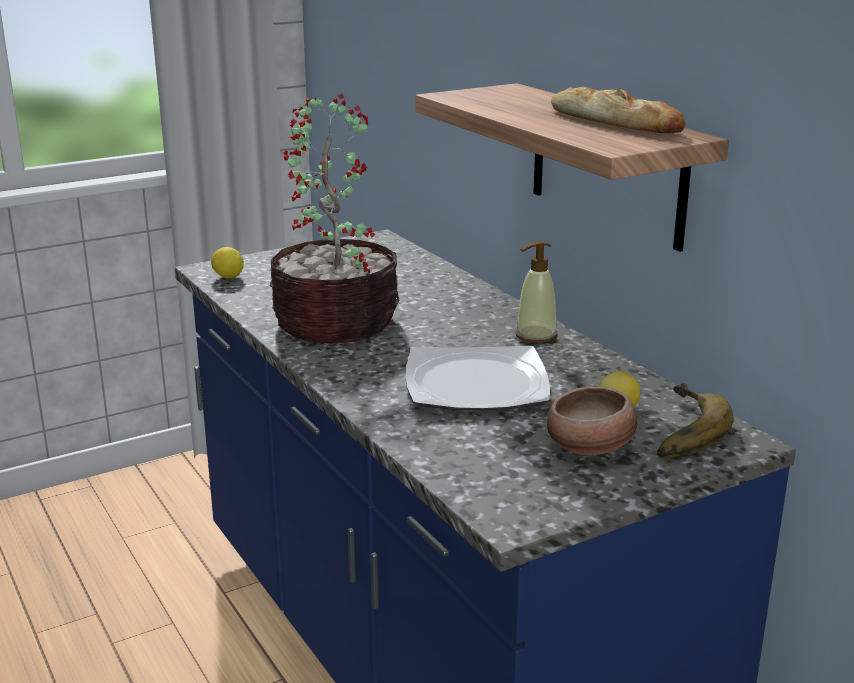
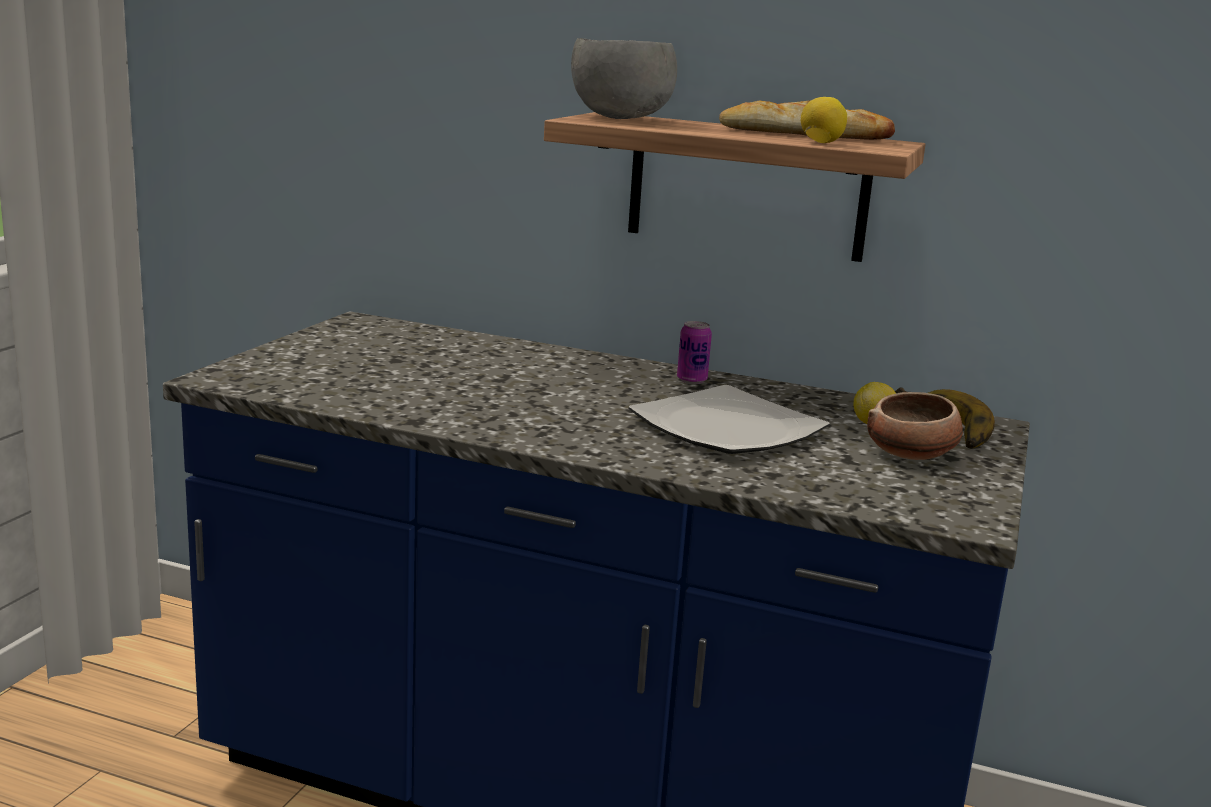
camera: 40 degrees left, 5 degrees down
(228, 277) = (262, 382): lemon -> lemon (821, 143)
(334, 320) = (479, 402): potted plant -> none
(495, 93) = (618, 118): none -> grey bowl
(535, 336) = (691, 380): soap dispenser -> can

